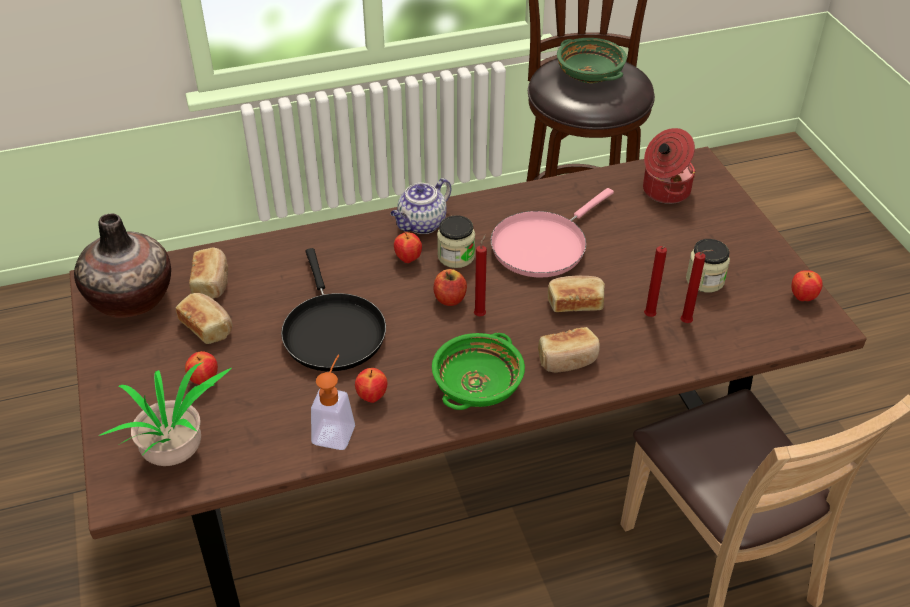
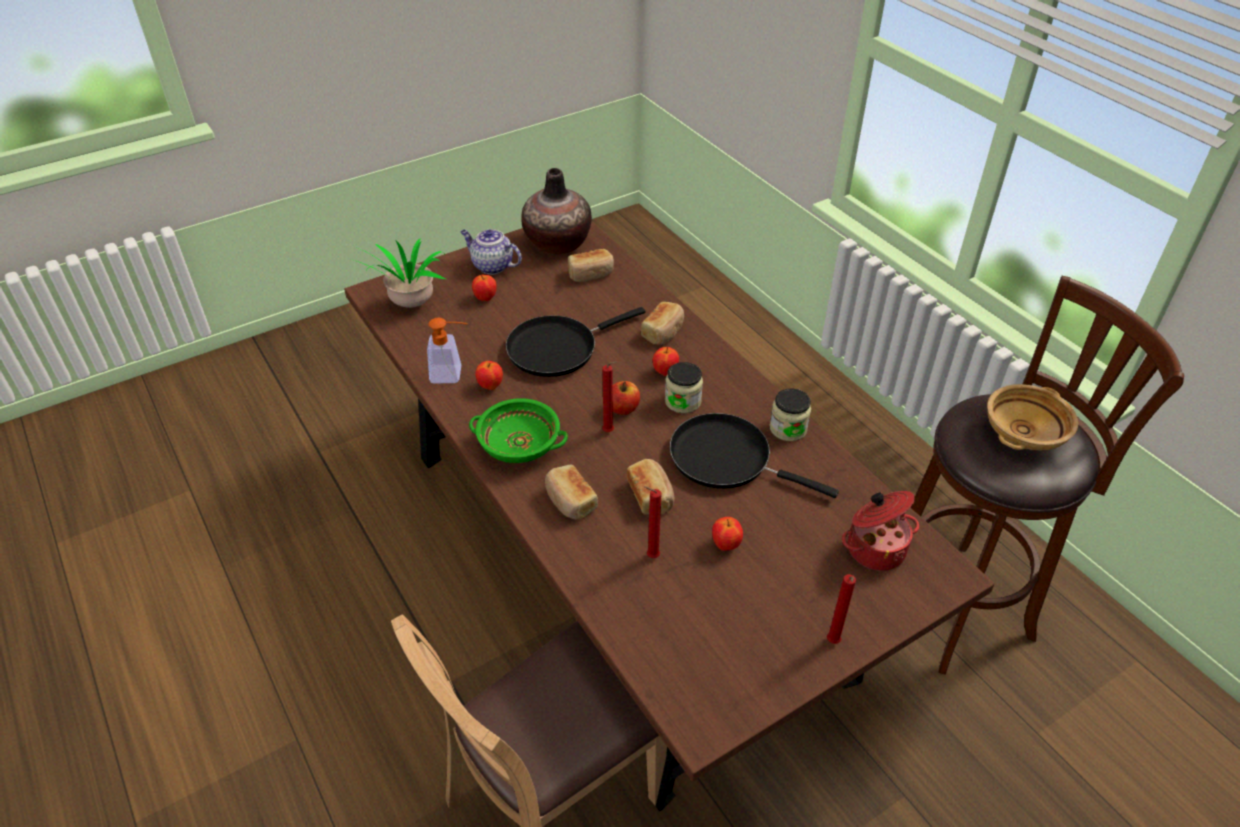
camera: 75 degrees right, 0 degrees up
(207, 326) = (541, 285): bread -> bread (663, 331)
(421, 224) = (717, 371): teapot -> teapot (491, 266)
(543, 245) = (727, 459): pink frying pan -> black frying pan
(590, 75) = (1024, 433): green bowl -> beige bowl
(688, 323) = (654, 590): red candle -> red candle (832, 643)
(705, 280) = (730, 599): jar -> jar (788, 428)
(802, 297) = (739, 699): apple -> apple (726, 545)

